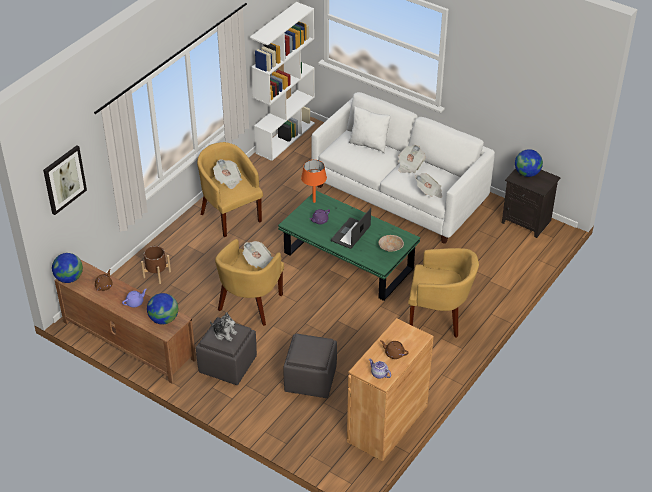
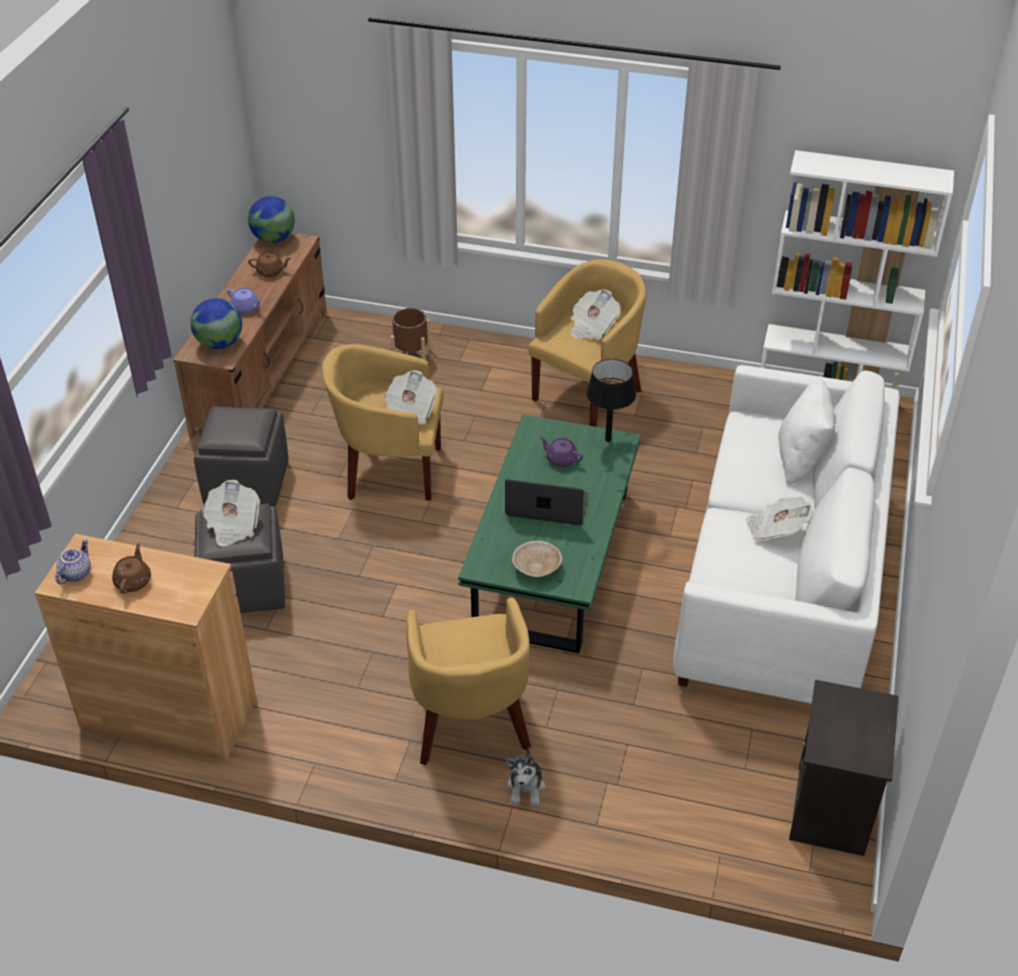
camera: 70 degrees right, 0 degrees up
(64, 179) = (314, 94): picture -> none
(224, 333) = (235, 424): plush toy -> plush toy (526, 786)
(314, 201) = (608, 440): orange table lamp -> black table lamp
(429, 192) = (713, 576): newspaper -> newspaper (233, 525)
(527, 173) = (861, 714): globe -> none

